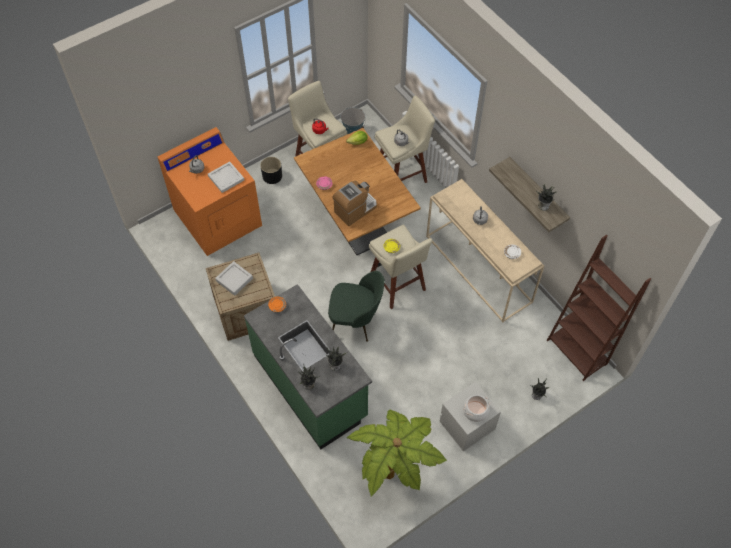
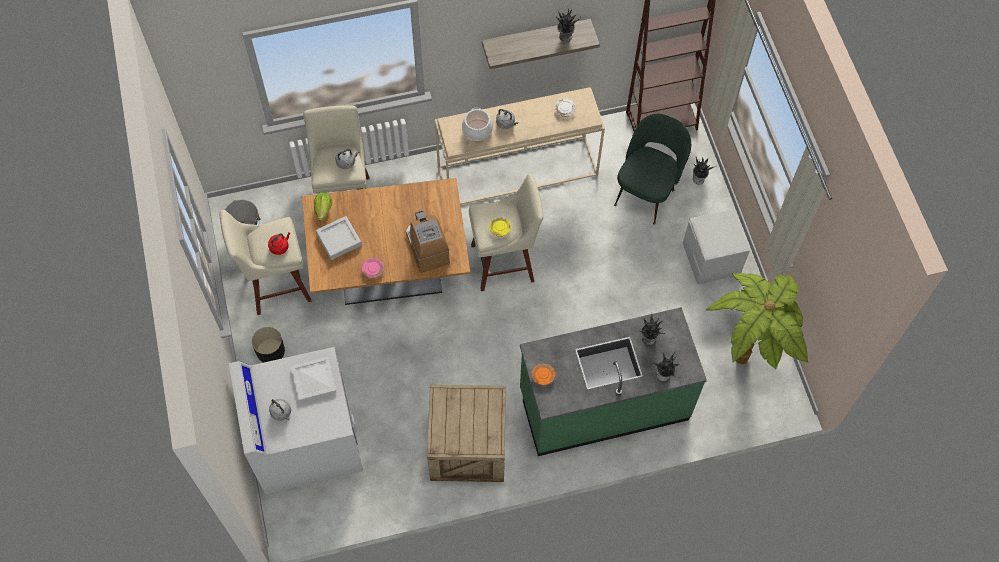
camera: 70 degrees left, 5 degrees up
(218, 217) = (306, 439): orange washing machine -> white washing machine
(234, 280) = (460, 426): grey tray -> grey tray (339, 239)
(356, 324) = (539, 326): green chair -> green chair (646, 194)
(475, 411) = (725, 232): cooking pot -> cooking pot (477, 130)

